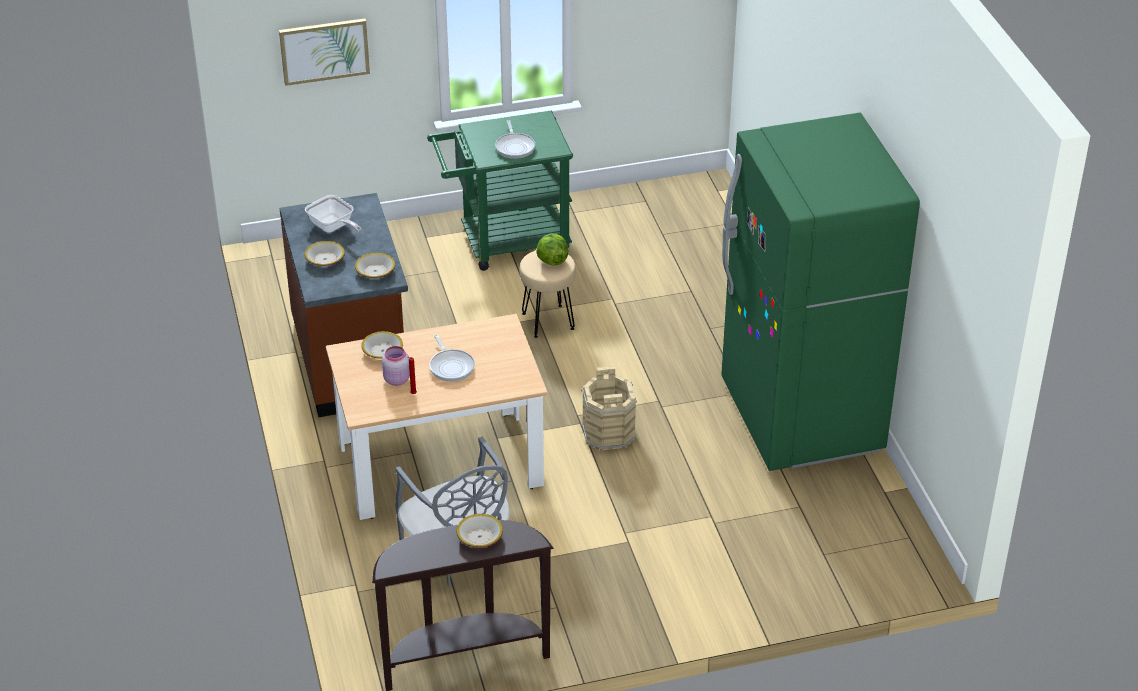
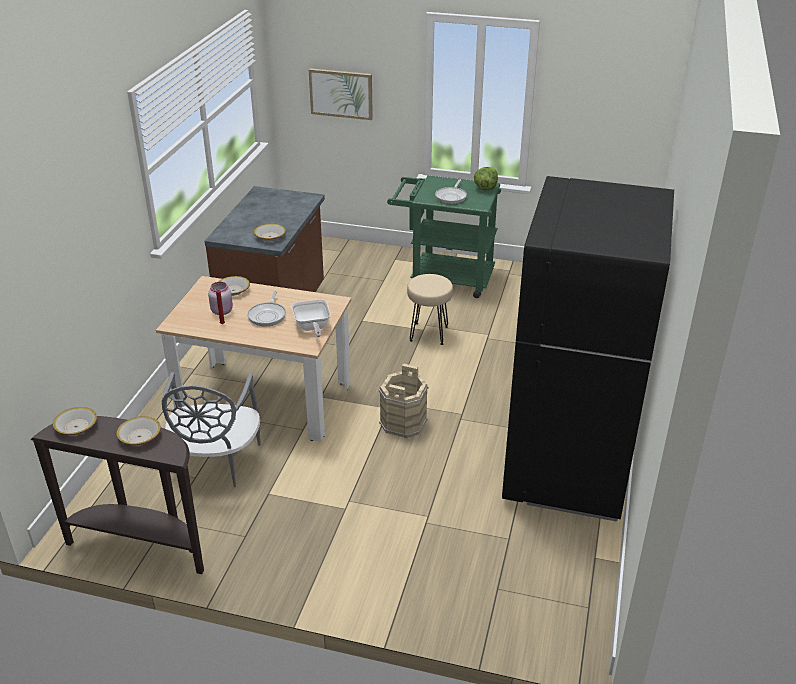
camera: 30 degrees right, 5 degrees down
(325, 259) = (246, 221): bowl -> bowl (76, 427)
(333, 227) = (273, 205): frying pan -> frying pan (312, 328)
(552, 260) = (434, 283): lettuce -> lettuce (485, 188)
(801, 418) = (567, 468): green fridge -> black fridge

